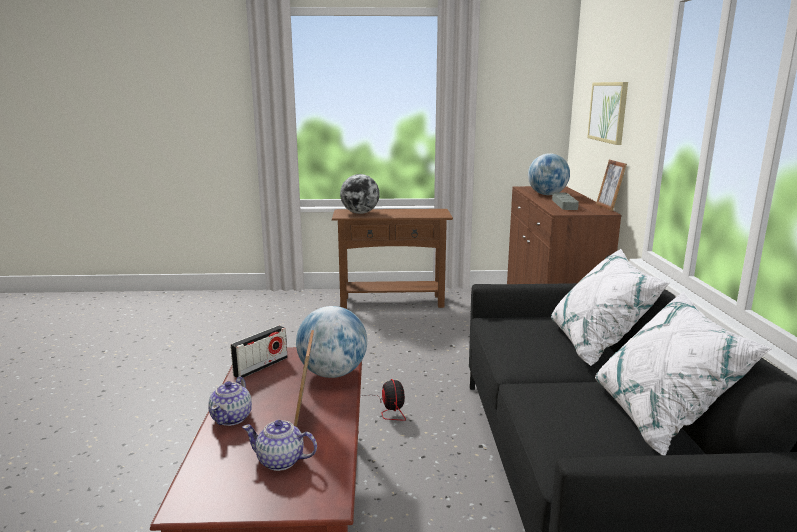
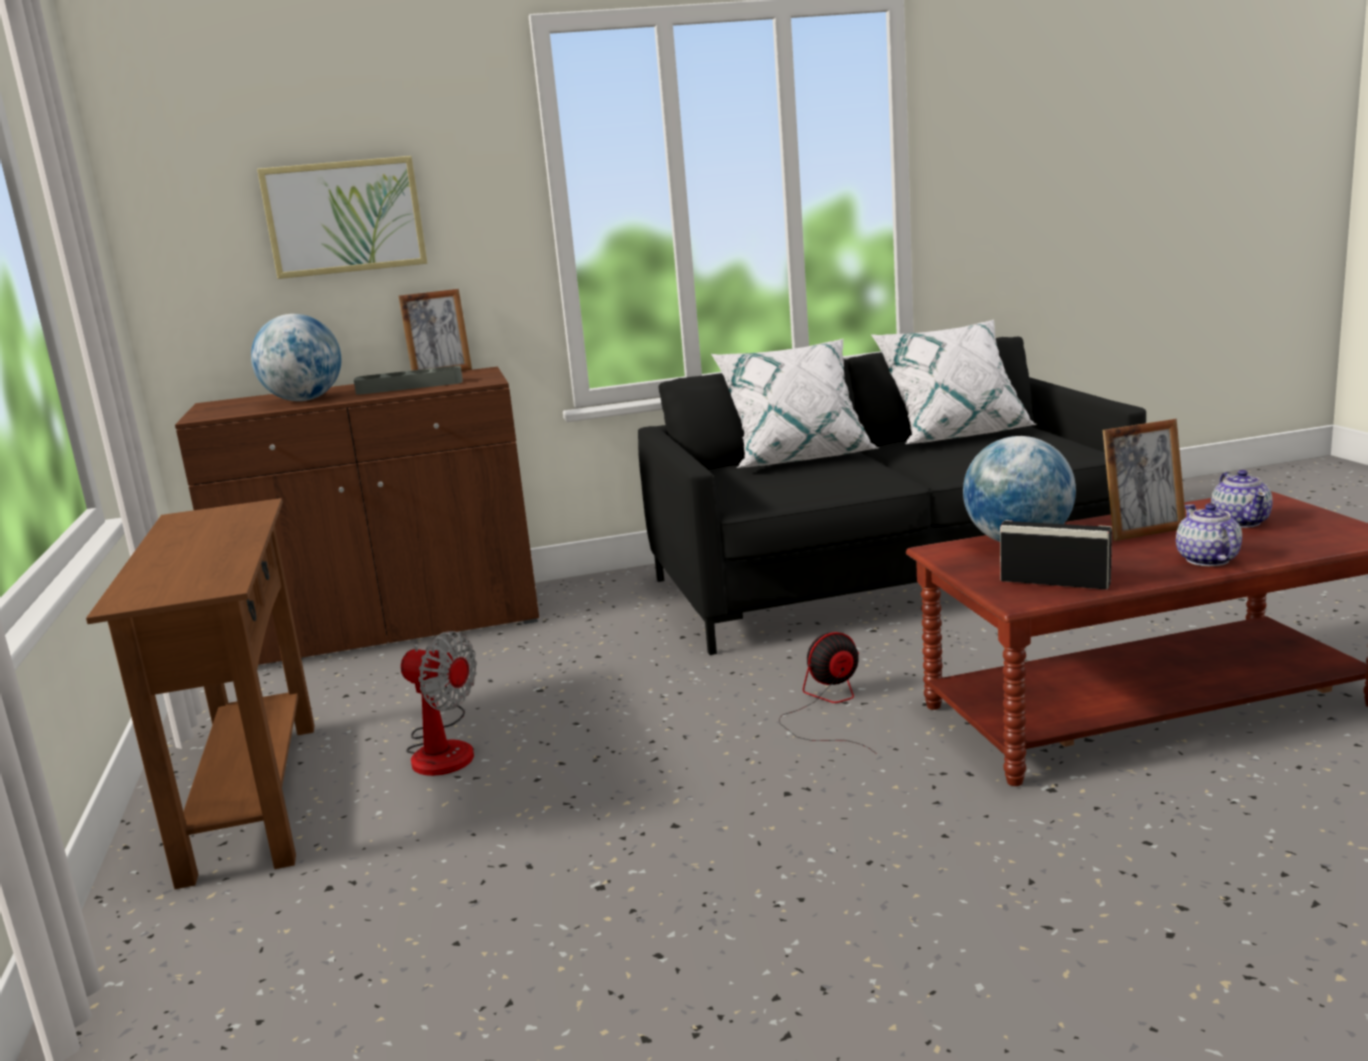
camera: 100 degrees left, 0 degrees up
(232, 418) = (1207, 560): teapot -> teapot turned 90 degrees counterclockwise
(360, 213) = (183, 576): globe -> none
(405, 327) = (443, 749): none -> fan

